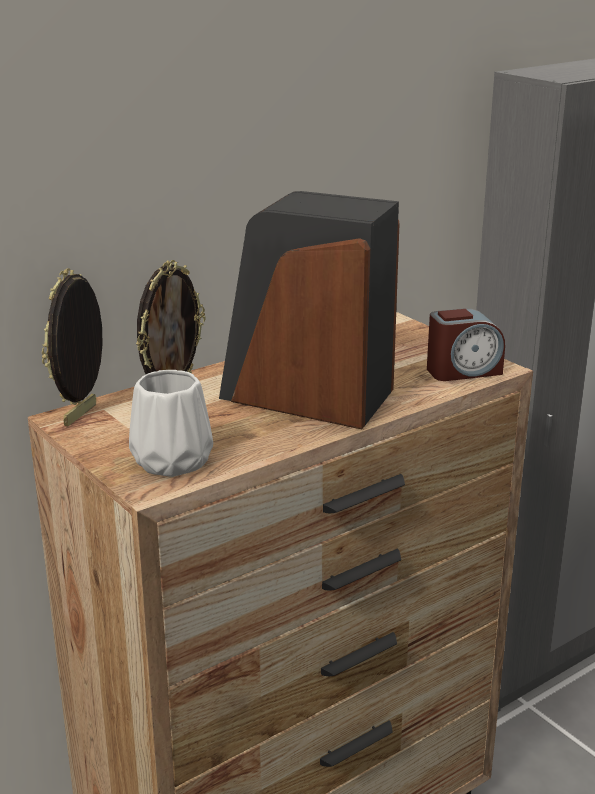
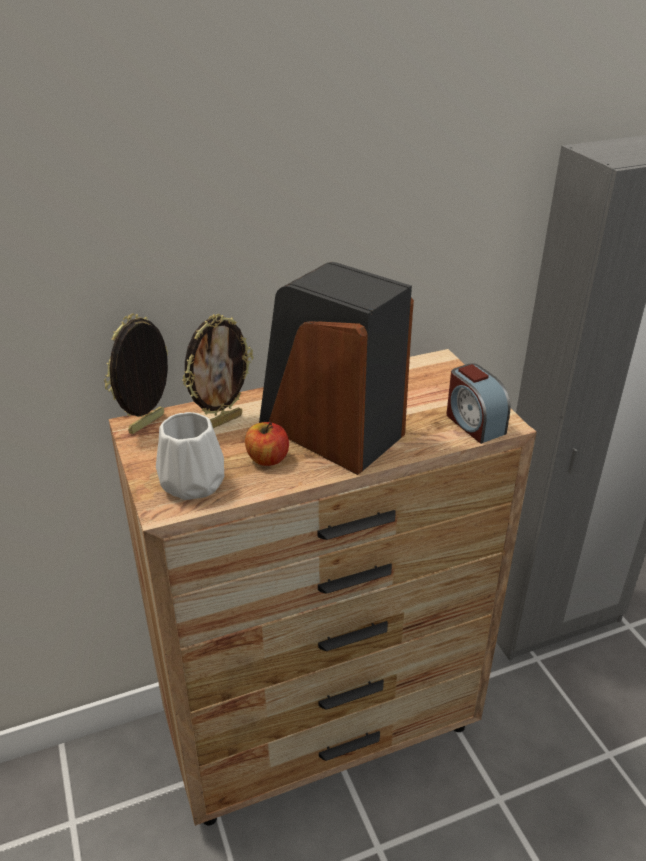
camera: 15 degrees right, 10 degrees up
(248, 428) = (267, 459): none -> apple
(463, 371) = (474, 423): alarm clock -> alarm clock turned 60 degrees clockwise

